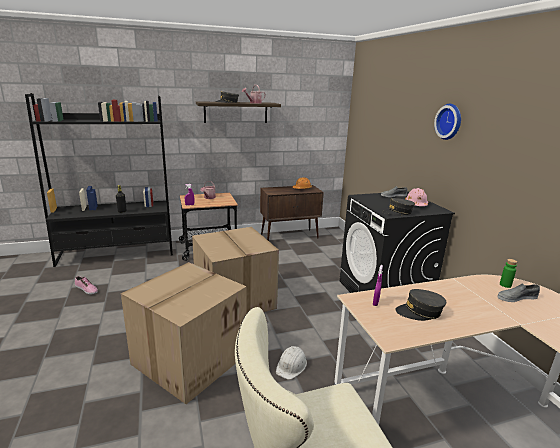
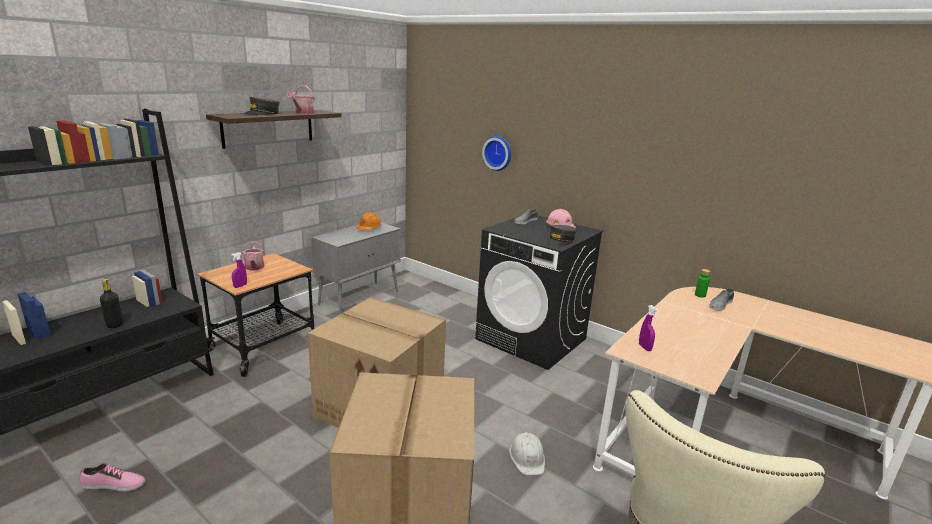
camera: 35 degrees left, 0 degrees up
(290, 236) = (359, 297): brown cabinet -> grey cabinet
(420, 312) = (684, 343): grey cap -> none
(450, 121) = (583, 131): wall clock -> wall clock (498, 153)

